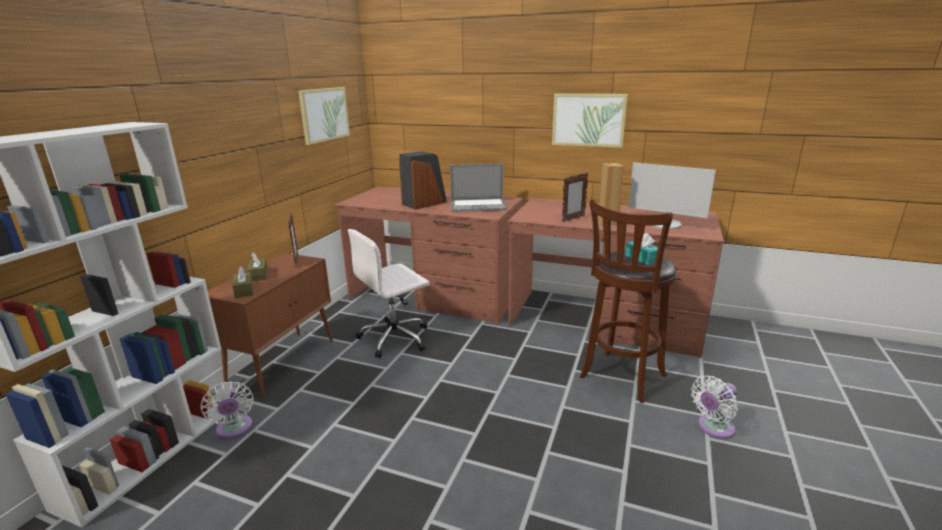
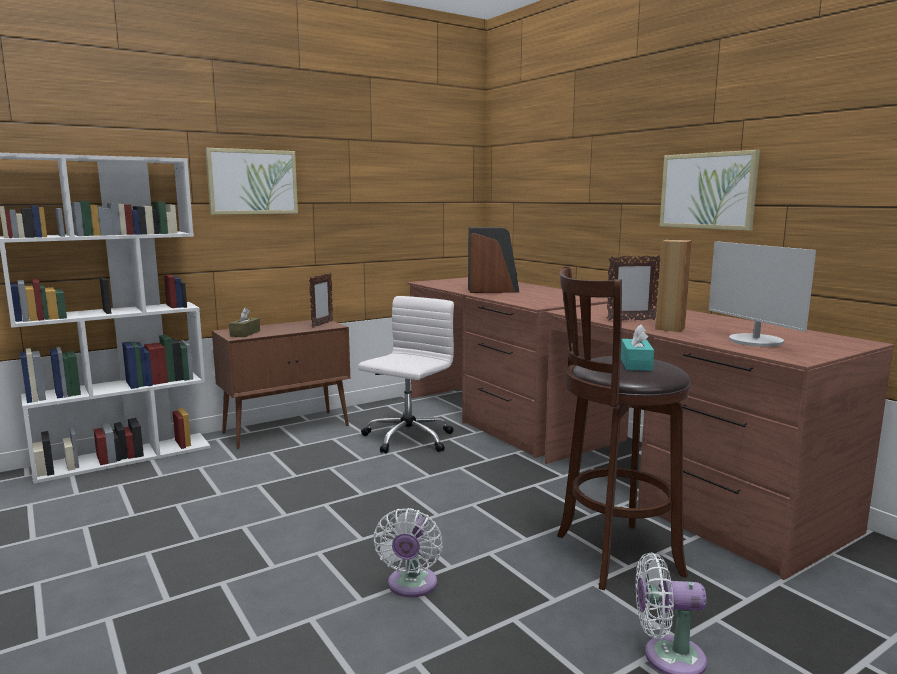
camera: 35 degrees right, 10 degrees down
(234, 429) = (188, 462): white fan -> white fan (411, 586)
(258, 275) = (276, 327): brown tissue box -> none
(324, 114) = (412, 182): picture -> picture (252, 182)
(395, 338) = (407, 439): white office chair -> white office chair turned 120 degrees clockwise
(478, 206) = (545, 298): laptop -> none

